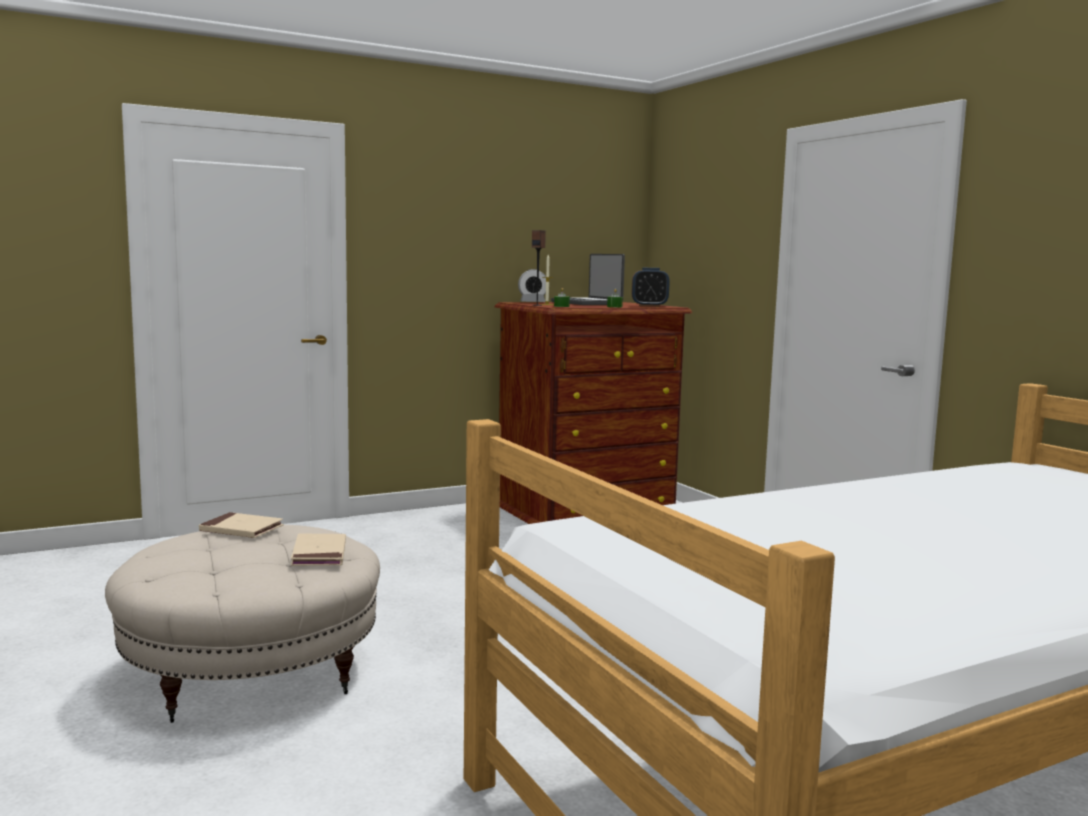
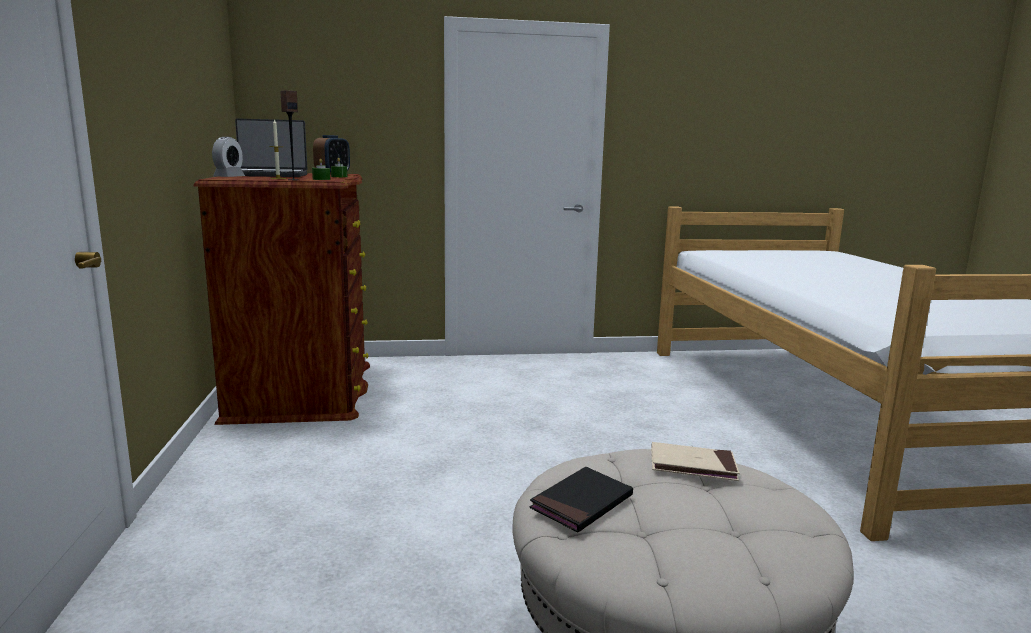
camera: 70 degrees left, 5 degrees up
(241, 529) = (582, 503): beige book -> black book

